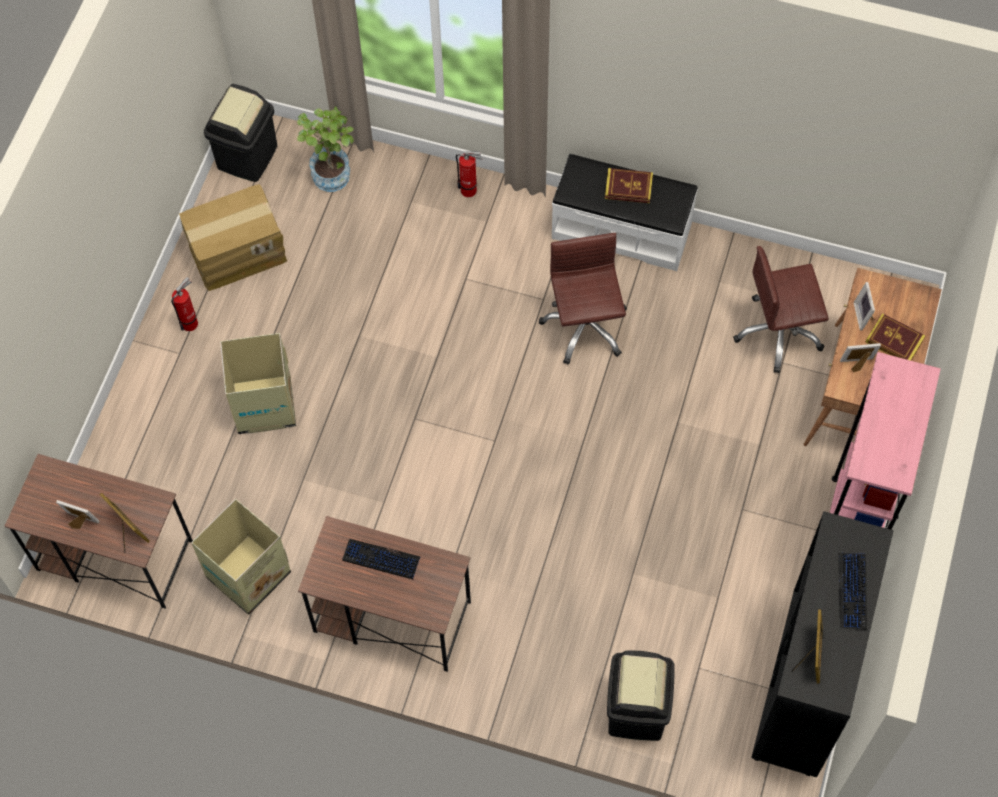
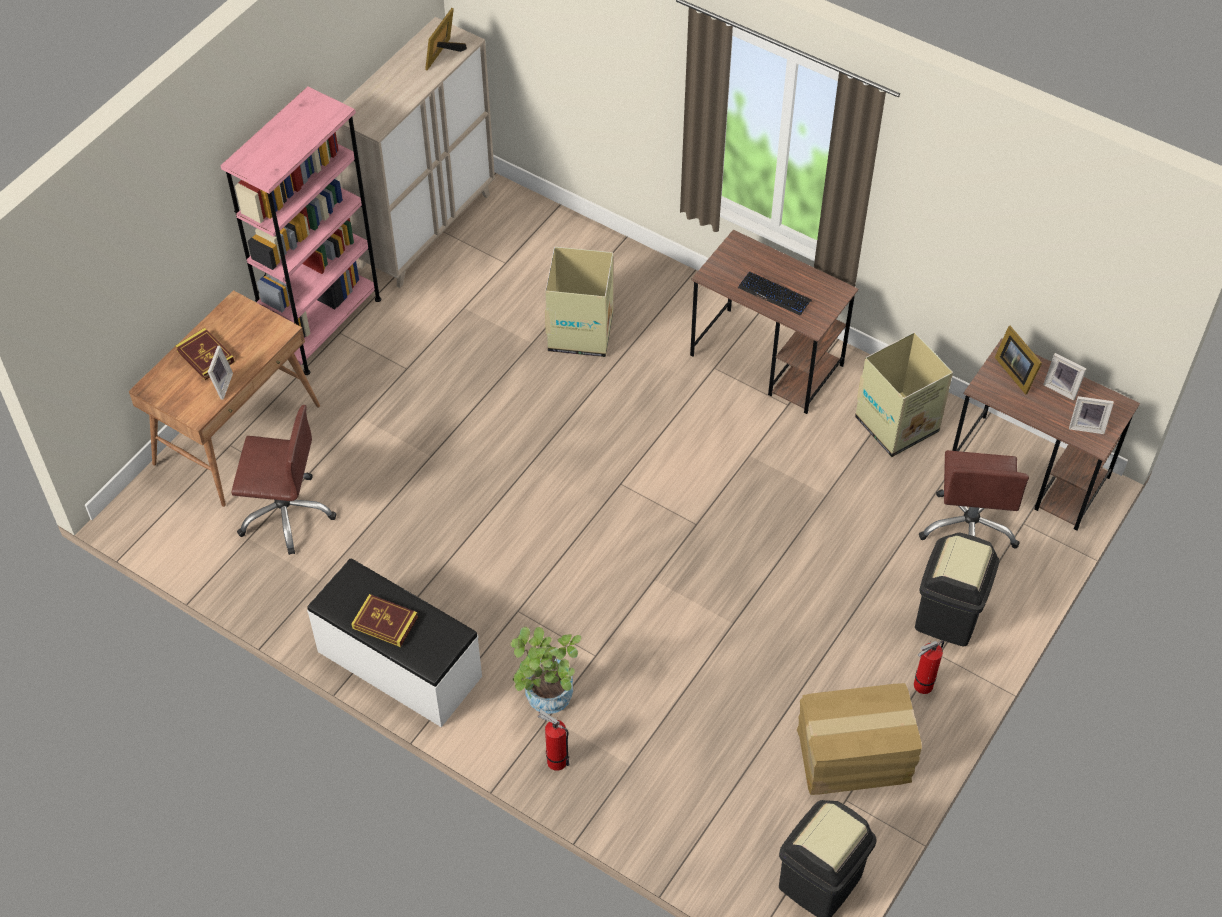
camera: 165 degrees left, 10 degrees down
(264, 406) = (853, 575): cardboard box -> cardboard box (581, 331)
(332, 171) = (716, 832): potted plant -> potted plant (546, 700)
(584, 327) = (485, 570): brown office chair -> brown office chair (968, 529)
(636, 710) = (573, 246): black trash can -> black trash can (948, 616)
(802, 689) = (425, 230): black cabinet -> beige cabinet
(852, 591) = (386, 85): keyboard -> none
(857, 365) = (254, 344): picture frame -> picture frame (1086, 425)

